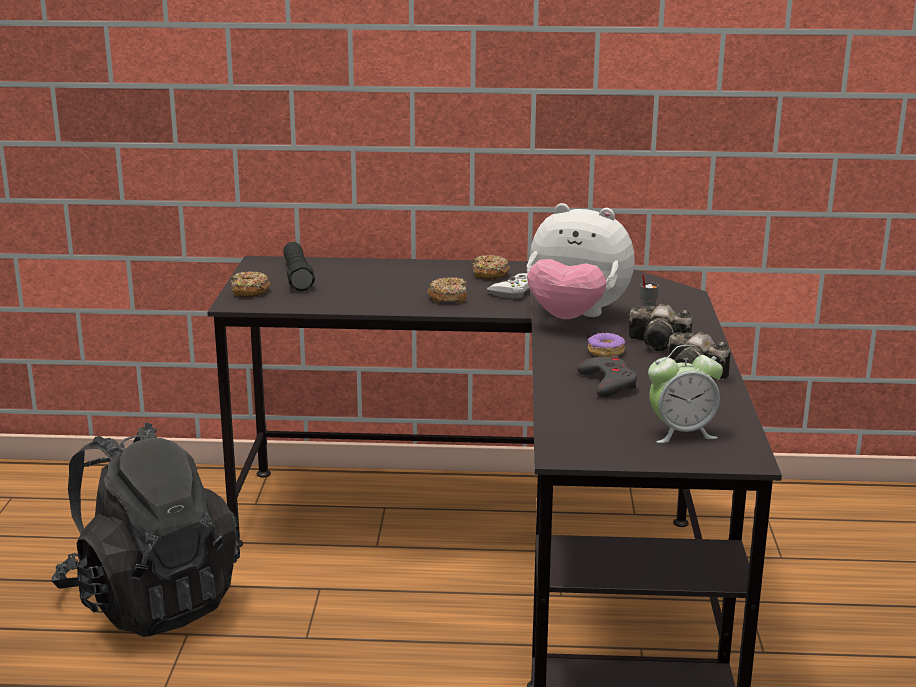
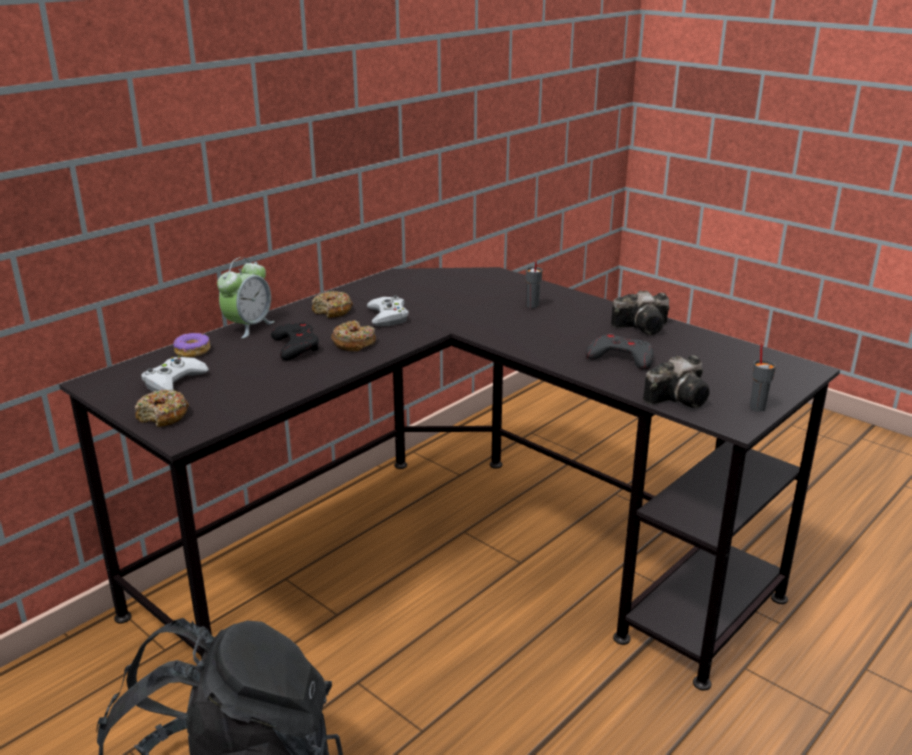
camera: 50 degrees left, 5 degrees up
(297, 276) = (174, 381): black flashlight -> white game controller
(409, 285) = (296, 346): none -> black game controller
(575, 318) = (478, 320): plush toy -> none
(605, 352) = (560, 336): donut -> donut (192, 351)
(613, 456) = (757, 407): none -> grey cup
(661, 344) = (574, 315): camera -> camera (680, 398)
(681, 433) = (740, 370): alarm clock -> alarm clock (248, 327)

